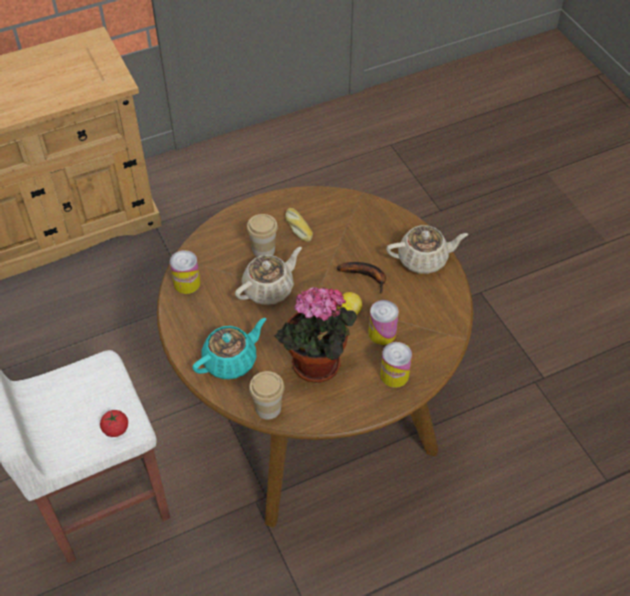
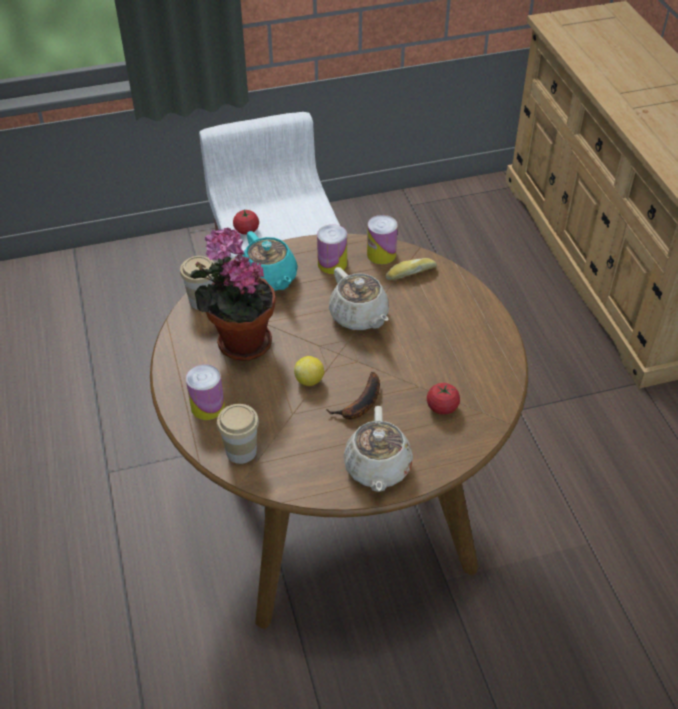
camera: 100 degrees right, 5 degrees down
(263, 250) = (419, 317): cup -> cup (241, 451)
(297, 228) = (451, 351): bread -> bread (410, 273)
(356, 229) = (442, 407): none -> tomato
(382, 333) = (269, 405): can -> can (332, 264)

